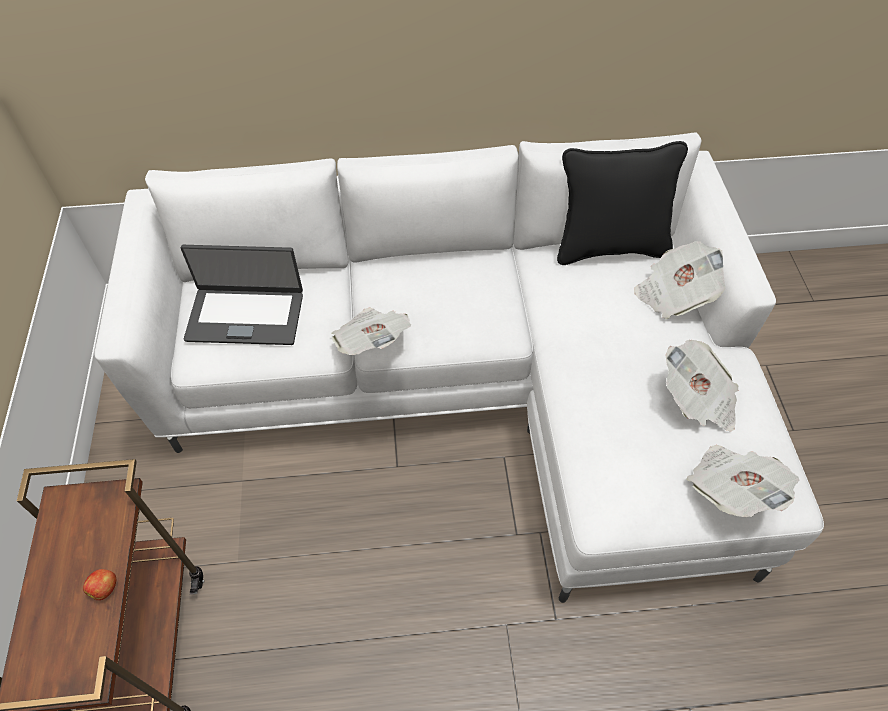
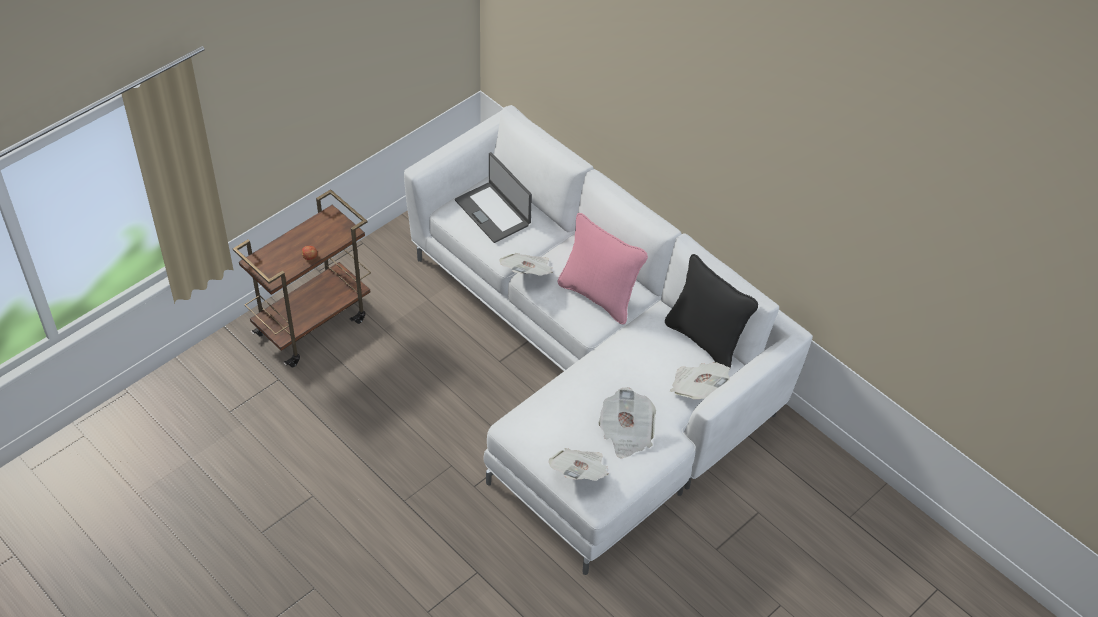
camera: 50 degrees right, 5 degrees down
(468, 297) = (598, 296): none -> pink pillow

